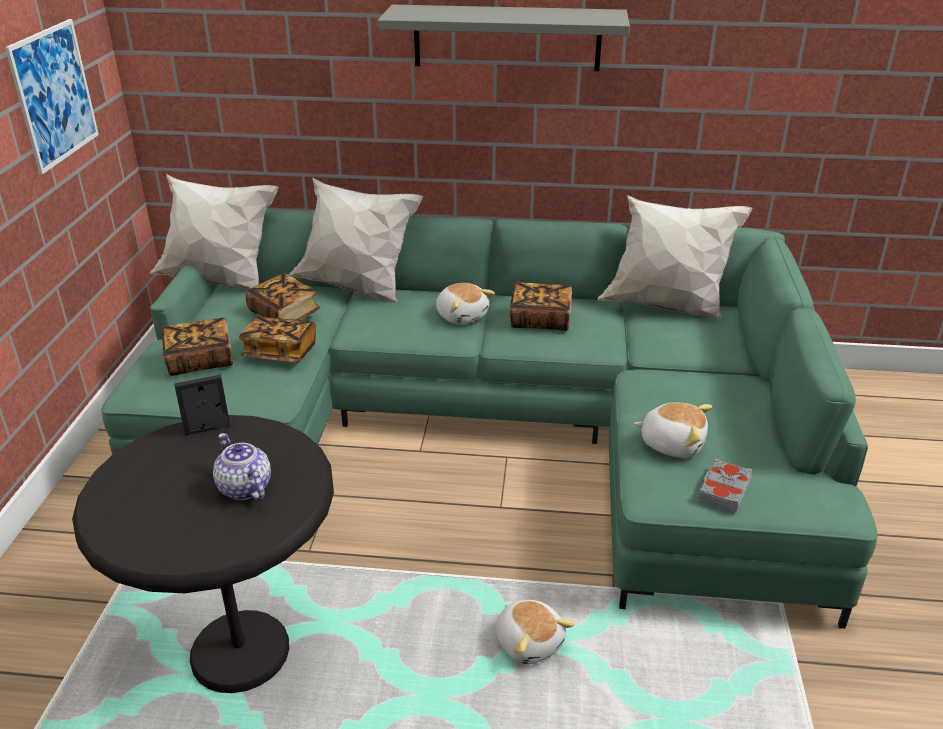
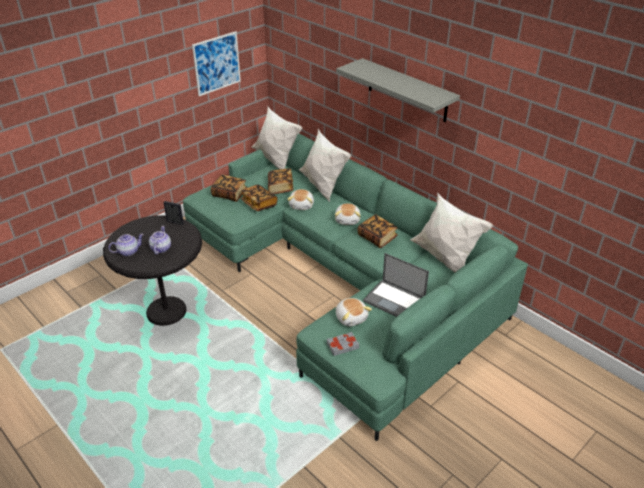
camera: 40 degrees right, 5 degrees up
(173, 531) = (128, 251): none -> teapot
(529, 642) = (254, 366): plush toy -> plush toy (302, 205)
(690, 388) = (395, 300): none -> laptop

